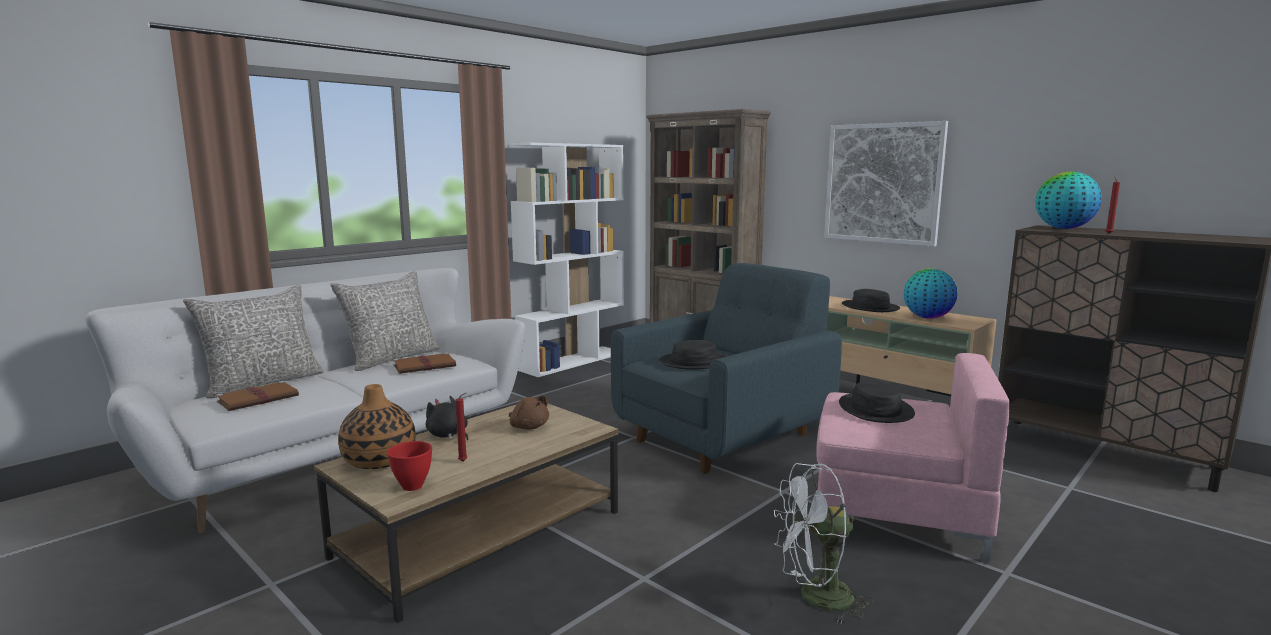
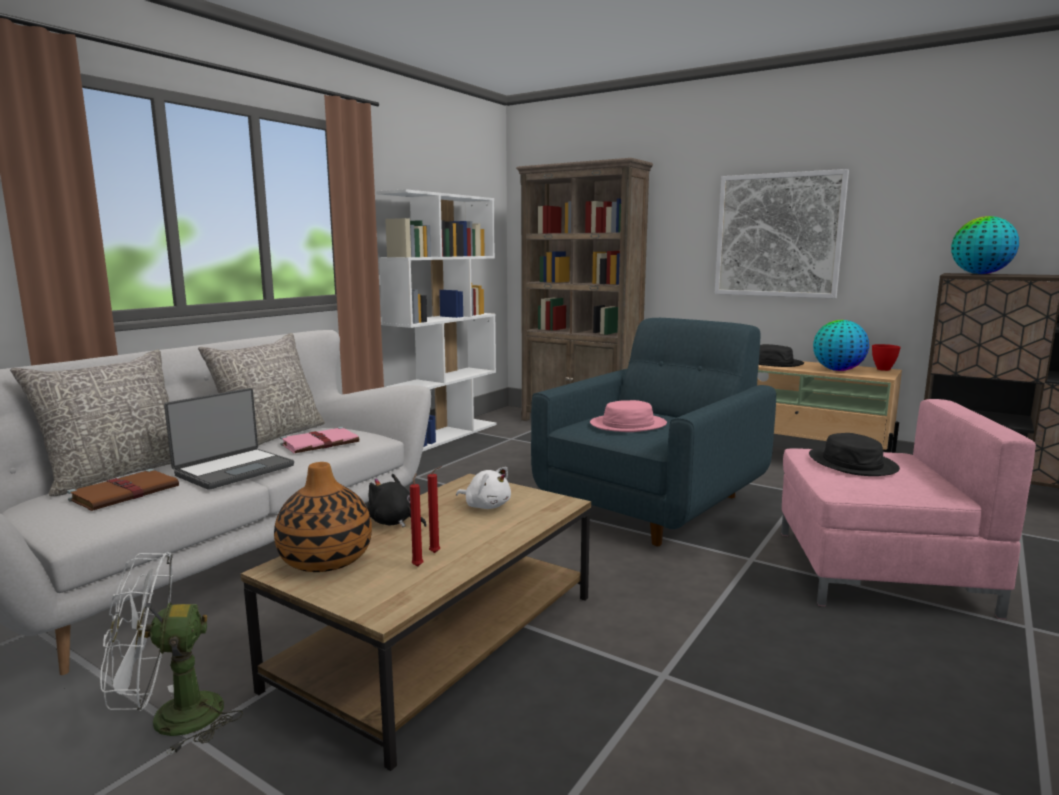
camera: 10 degrees left, 0 degrees up
(346, 385) = (233, 470): none -> laptop
(411, 487) = (389, 590): red bowl -> red bowl (883, 369)
(426, 366) = (321, 443): brown book -> pink book
(528, 427) = (486, 506): brown plush toy -> white plush toy
(694, 362) = (628, 425): black hat -> pink hat
(816, 598) = (863, 677): white fan -> white fan (170, 720)
(1108, 233) = (1034, 276): red candle -> red candle (418, 565)

